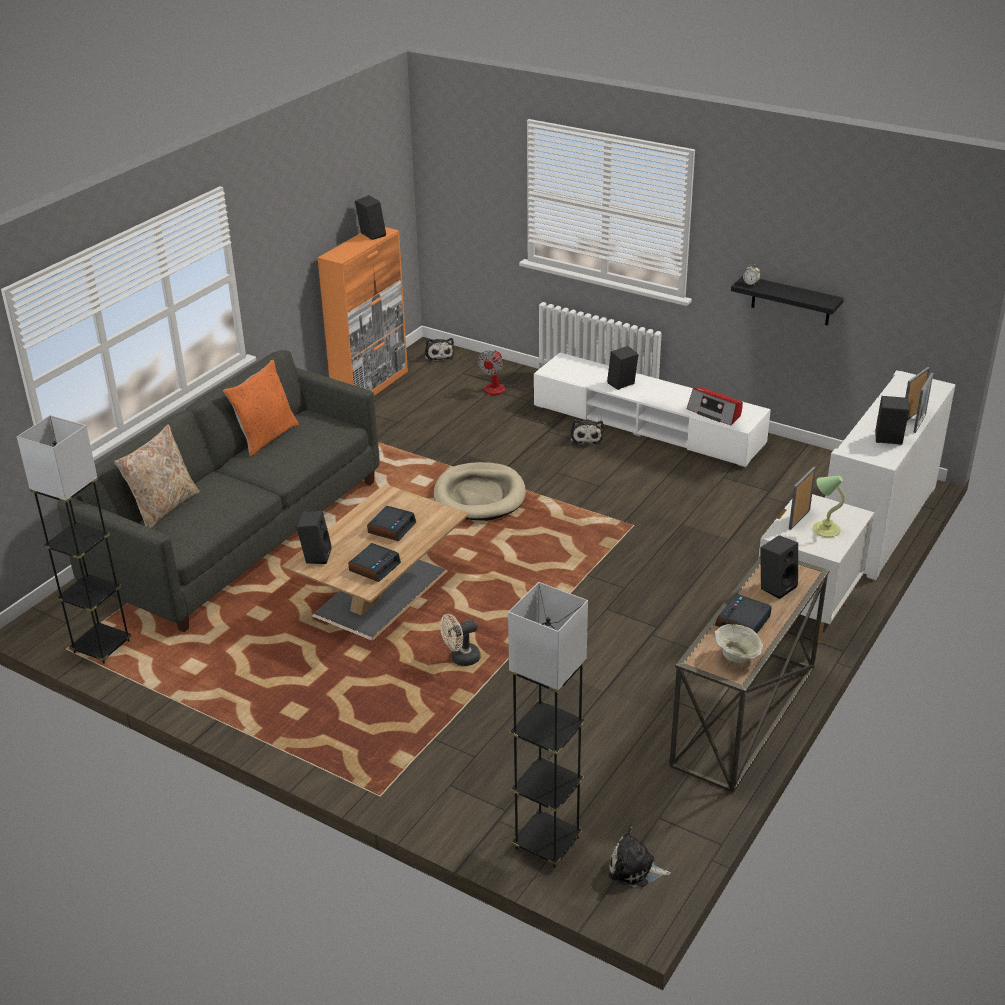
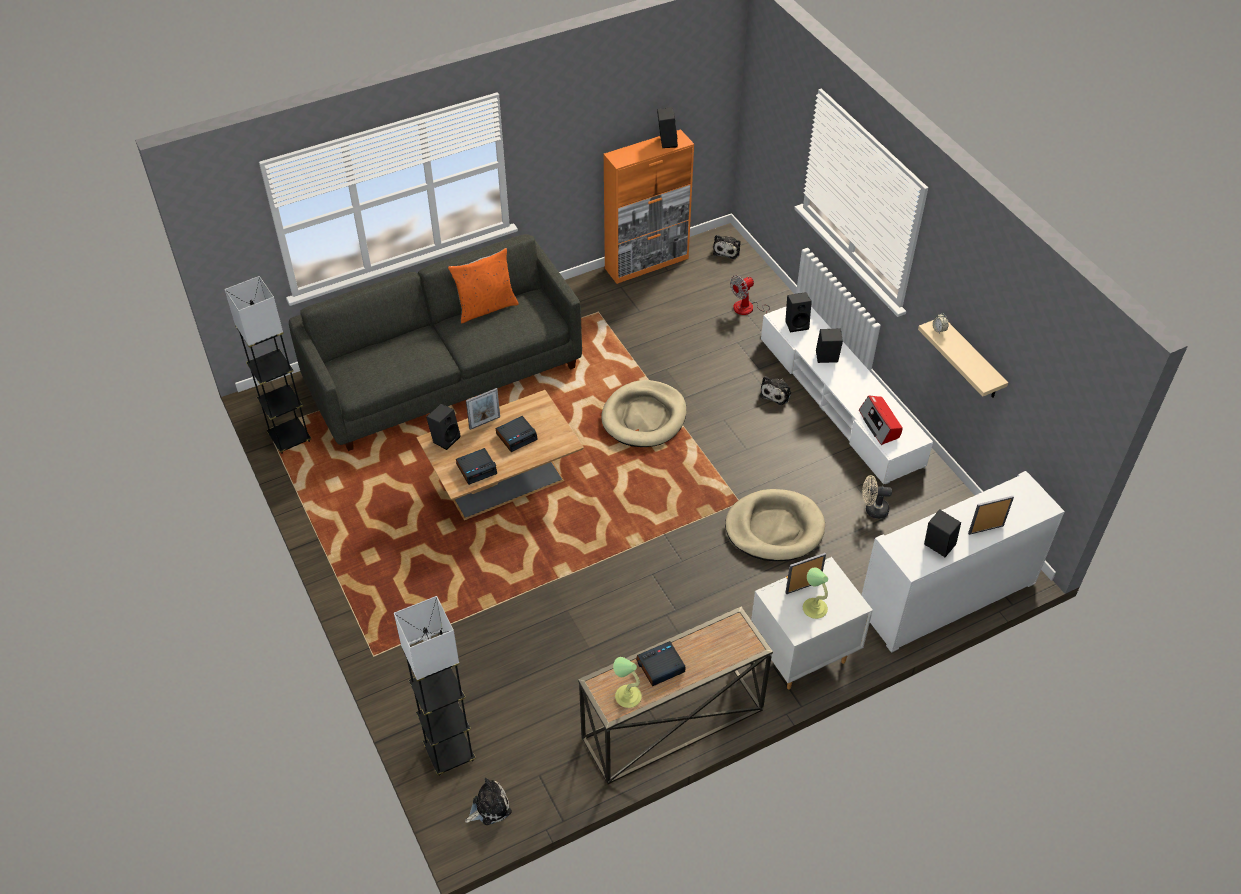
camera: 30 degrees right, 15 degrees up
(163, 507) = (369, 348): beige pillow -> none
(461, 659) = (512, 567): beige fan -> beige fan (872, 510)
(635, 869) = (489, 807): plush toy -> plush toy turned 105 degrees clockwise
(683, 532) = (774, 528): none -> beige dog bed
(737, 656) = (627, 696): beige bowl -> table lamp
(776, 586) = (717, 646): black speaker -> black speaker (797, 324)
(791, 301) = (971, 360): black shelf -> beige shelf
(919, 423) = (984, 541): picture frame -> picture frame (484, 423)

